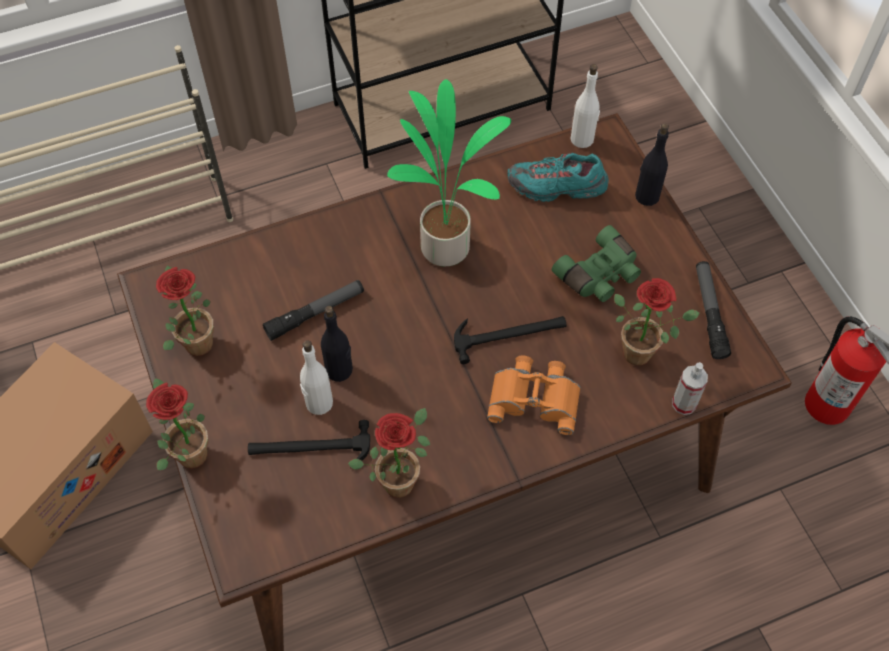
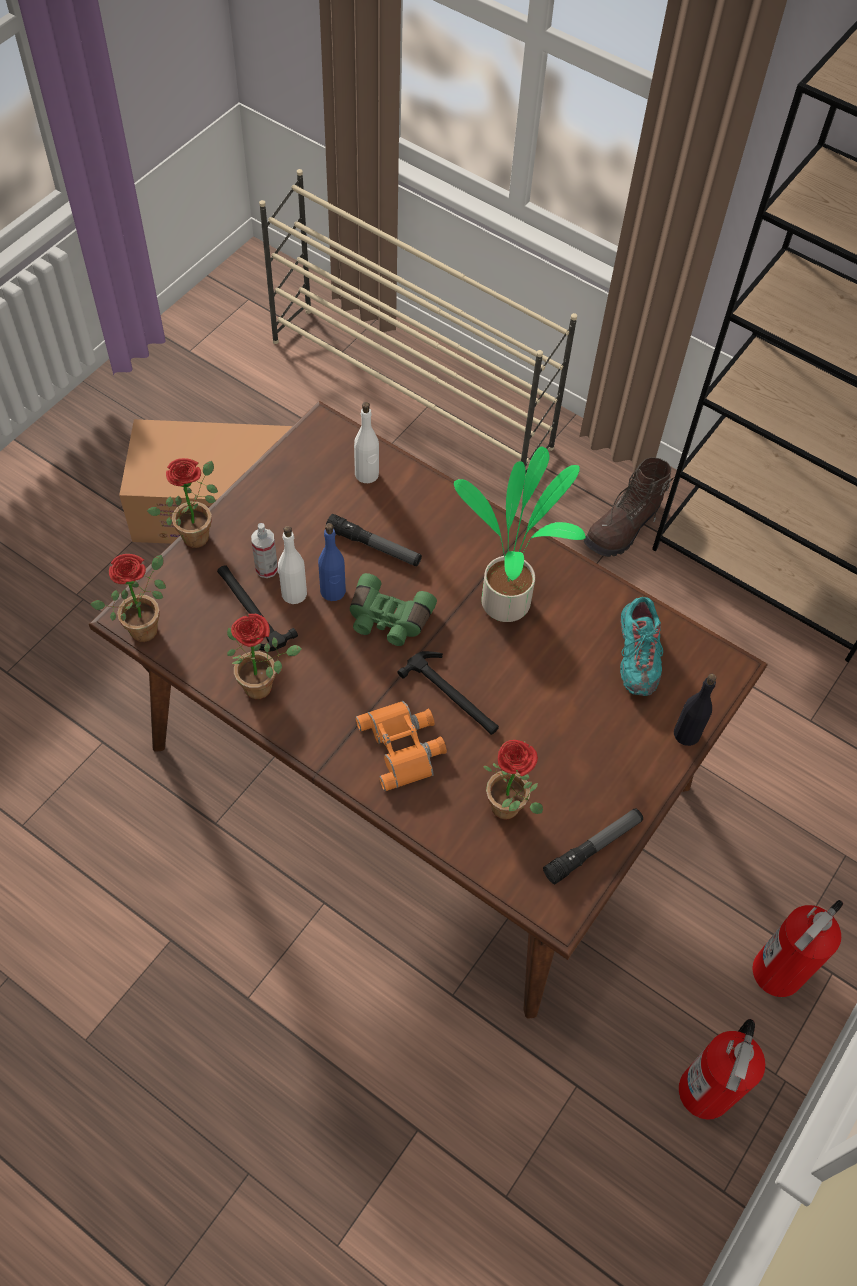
camera: 55 degrees right, 0 degrees up
(194, 340) = (294, 482): potted plant -> potted plant (146, 625)
(330, 175) = (624, 528): none -> brown boot
(339, 370) = (333, 591): black bottle -> blue bottle
(557, 187) = (637, 655): turquoise shoe -> turquoise shoe turned 150 degrees counterclockwise
(582, 139) = (710, 649): white bottle -> white bottle (367, 474)
(600, 275) = (567, 736): green binoculars -> green binoculars (388, 620)
(684, 404) = (478, 870): spray bottle -> spray bottle (266, 568)
(763, 303) = (779, 972): none -> fire extinguisher

